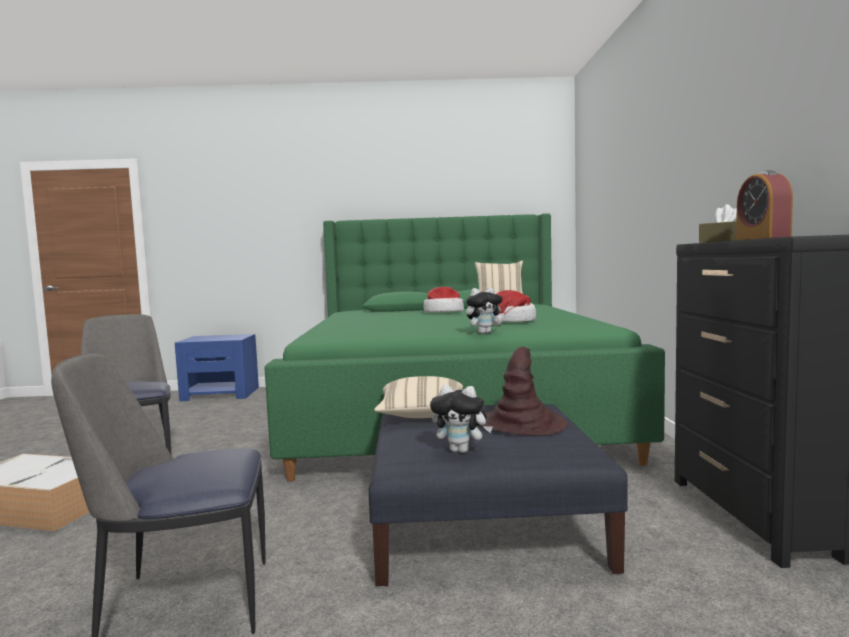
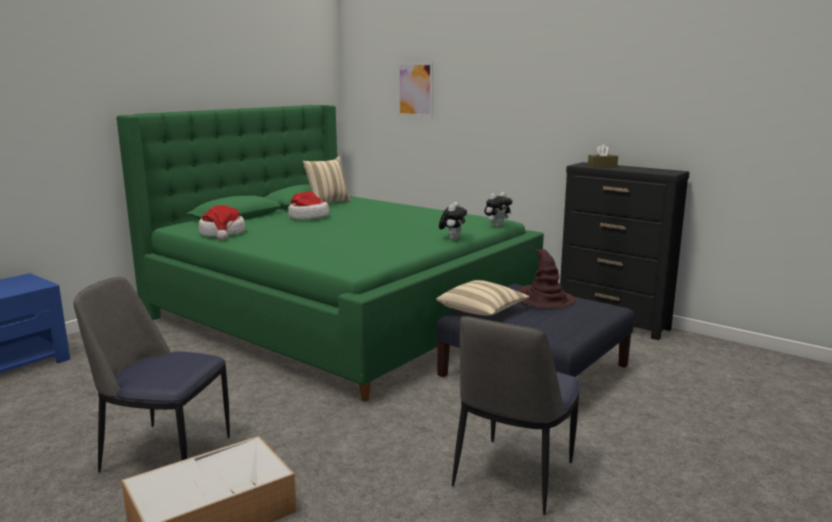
camera: 50 degrees left, 10 degrees up
(461, 450) = (567, 324): plush toy -> plush toy (497, 226)
(510, 322) = (420, 223): hat -> hat (222, 234)
(611, 184) = (415, 89): none -> picture
(762, 238) = (642, 170): alarm clock -> none

